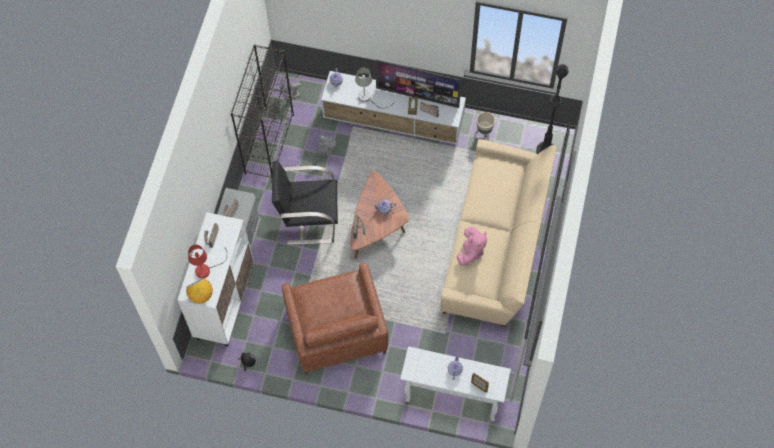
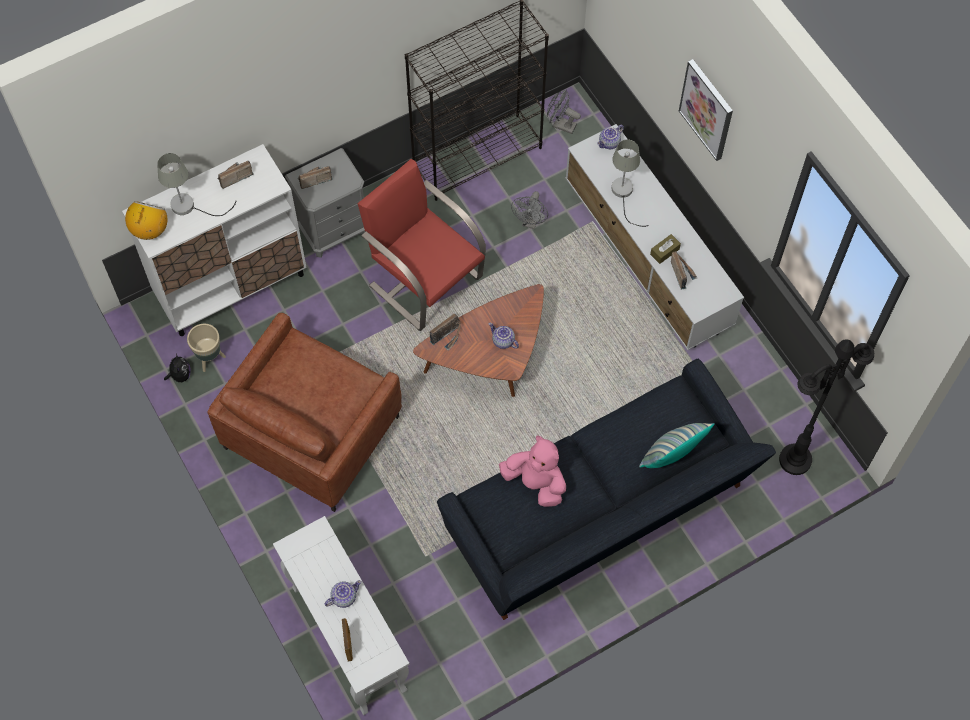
camera: 45 degrees right, 0 degrees up
(206, 269) = (190, 206): red table lamp -> grey table lamp
(309, 219) = (424, 280): black armchair -> red armchair
(391, 23) = (707, 109): none -> picture
(418, 96) = (686, 244): television -> none
(471, 251) = (535, 482): pink plush toy -> pink plush toy turned 120 degrees counterclockwise
(484, 134) = (740, 370): beige planter -> beige planter (210, 359)
(495, 247) = (599, 515): beige sofa -> black sofa
(511, 189) = (671, 456): none -> pillow

